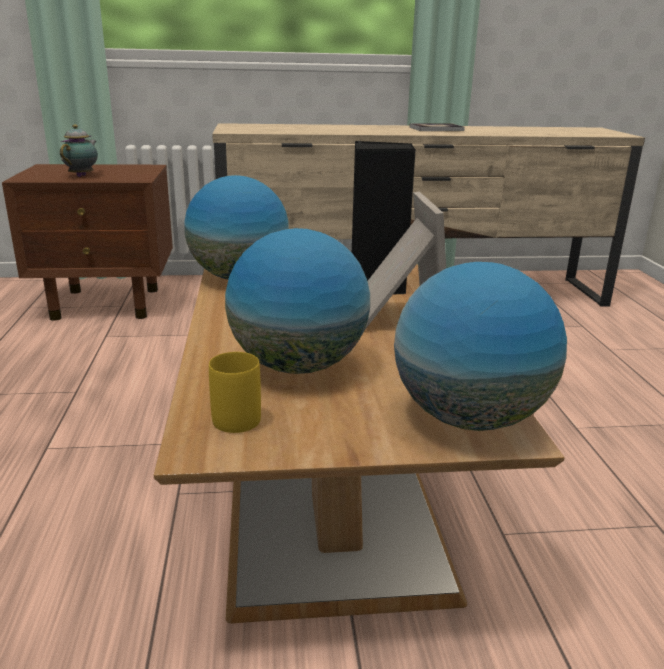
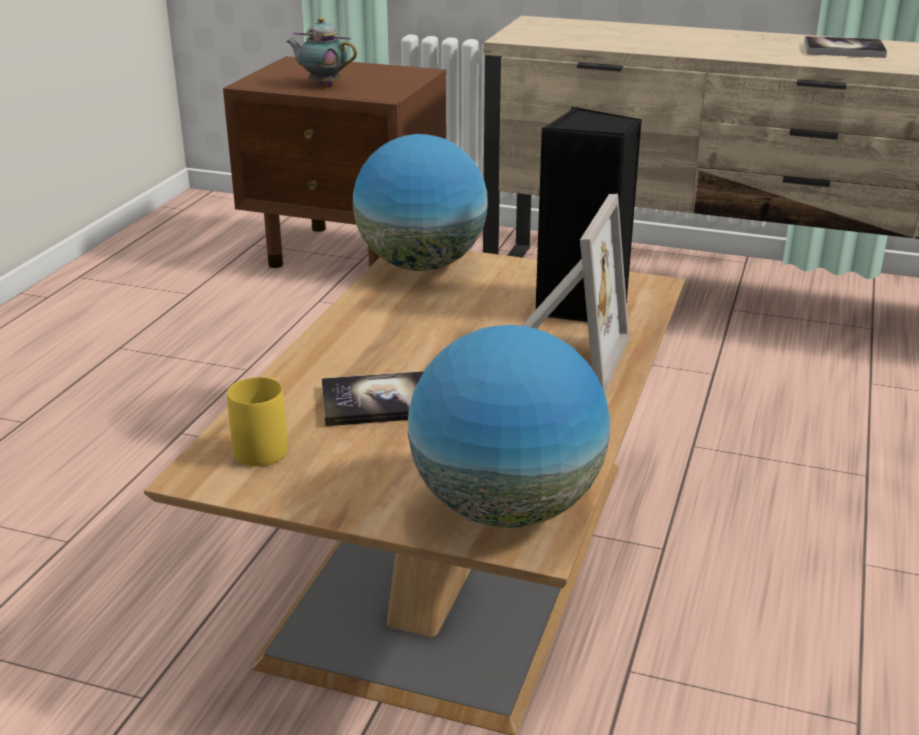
camera: 25 degrees right, 5 degrees up
(83, 176) = (322, 84): teapot -> teapot turned 105 degrees counterclockwise
(297, 366) = (379, 401): globe -> book

